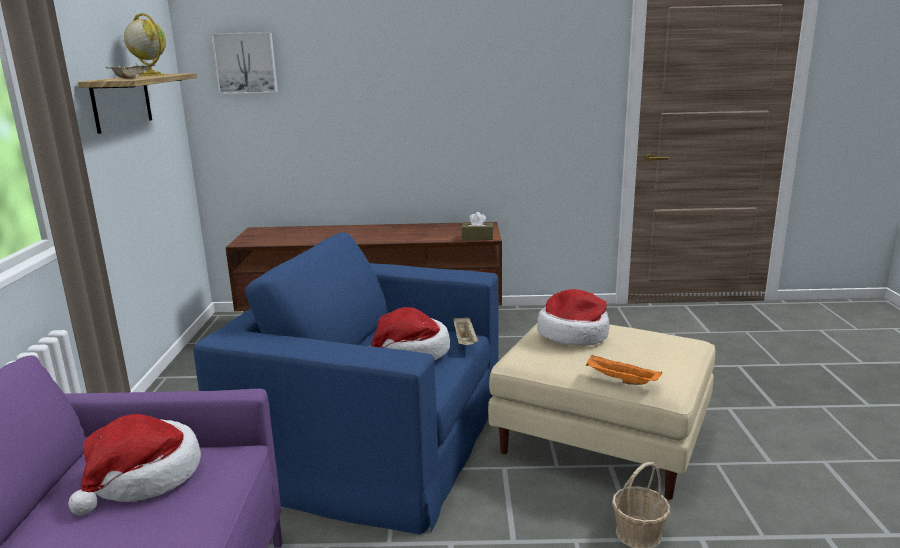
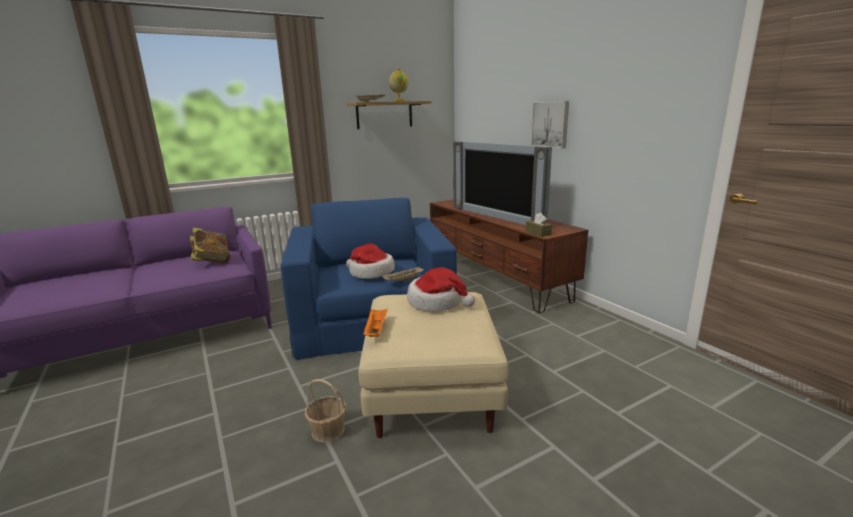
camera: 60 degrees right, 0 degrees up
(143, 477) = (212, 261): hat -> book
(246, 63) = (476, 95): picture -> picture (551, 124)
(379, 235) = (498, 216): none -> television

